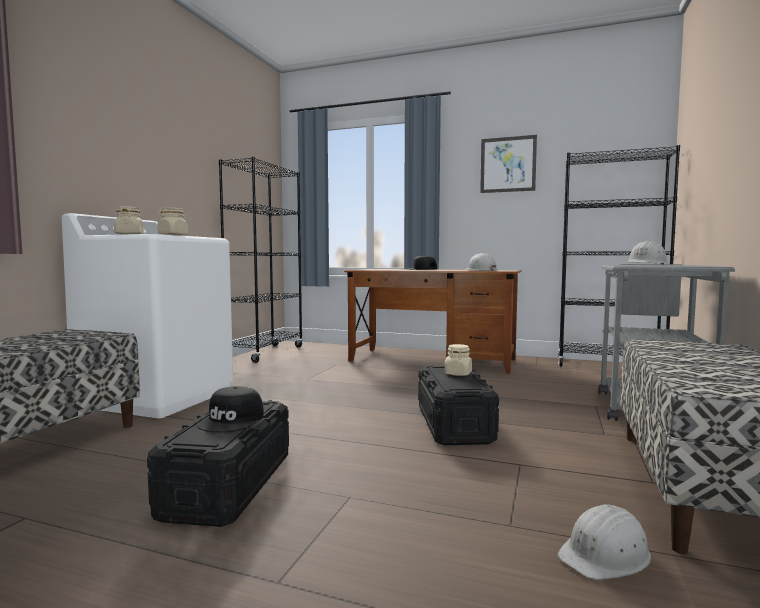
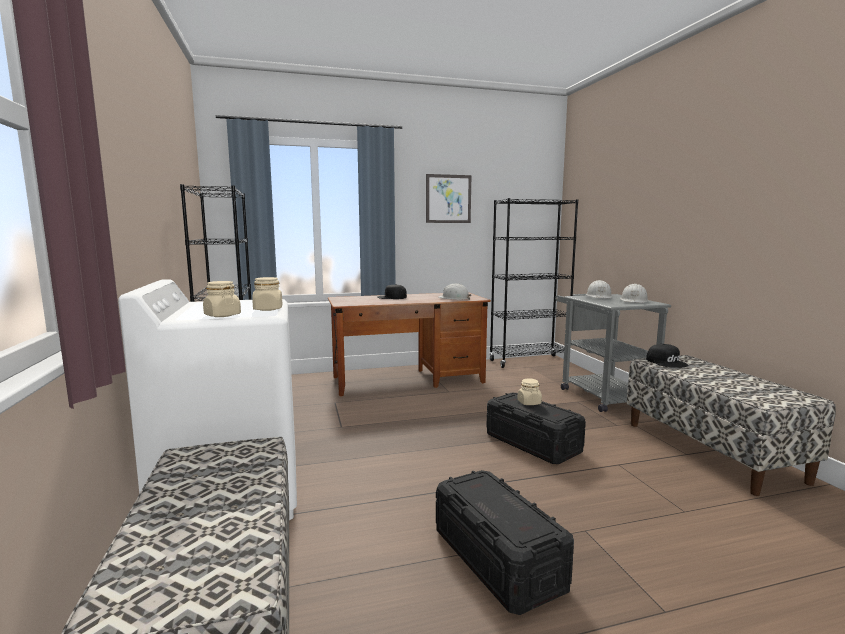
camera: 35 degrees left, 5 degrees up
(233, 420) = (502, 502): black cap -> black cap (666, 362)
(605, 554) = (740, 510): white hard hat -> white hard hat (634, 301)

